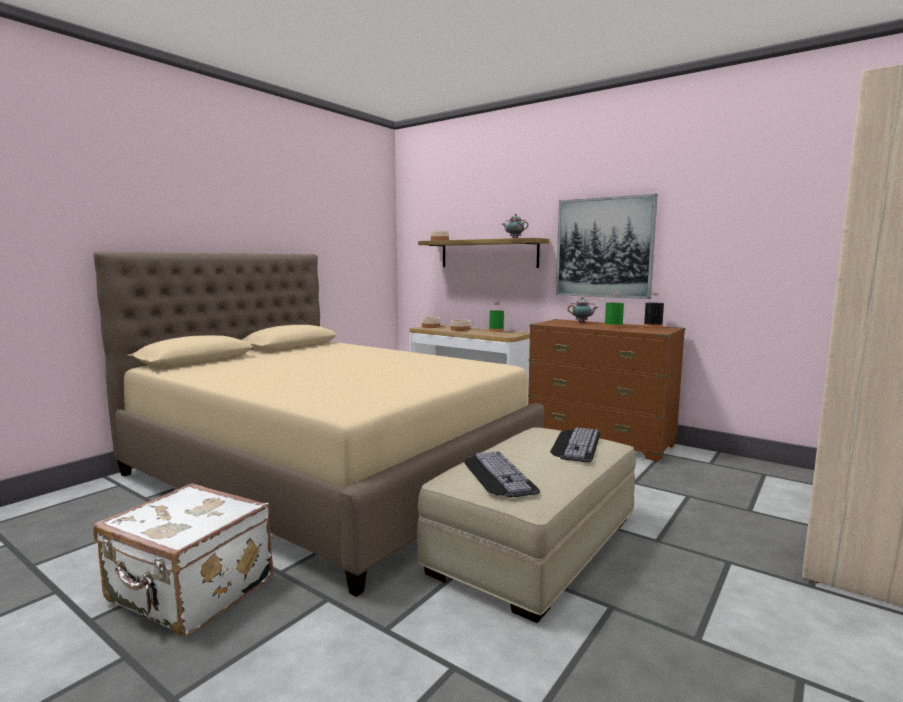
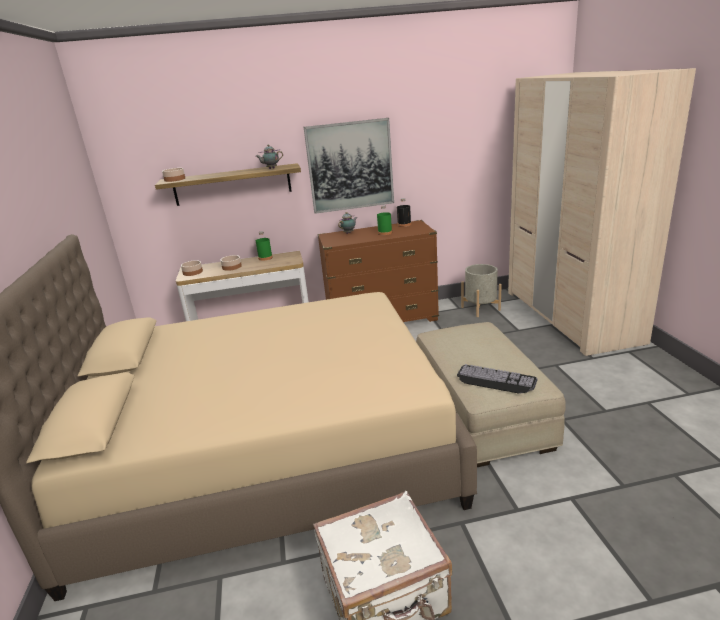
camera: 45 degrees left, 15 degrees up
(575, 444) = (476, 336): keyboard -> none
(739, 474) = (480, 309): none -> grey planter

